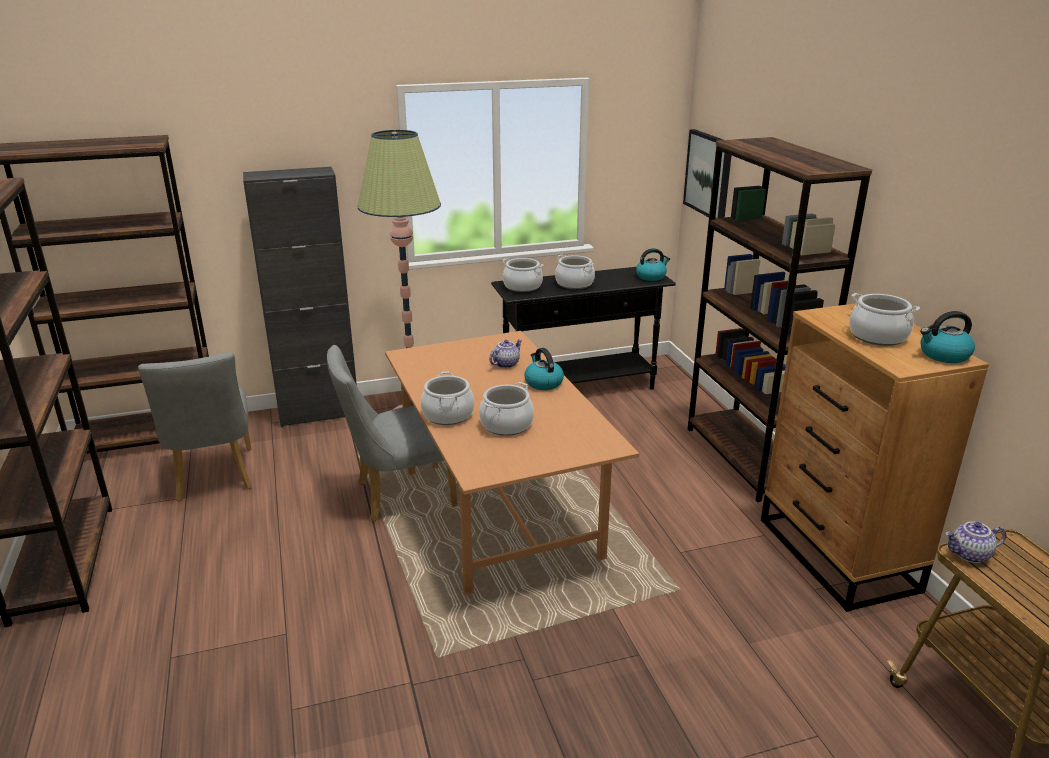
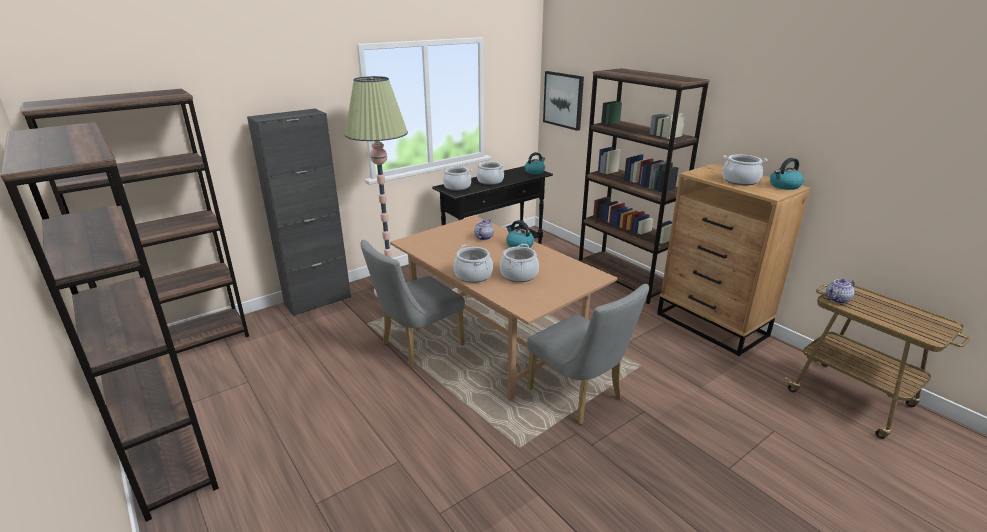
camera: 20 degrees left, 0 degrees up
(214, 478) = (263, 363): grey chair -> grey chair (580, 397)

